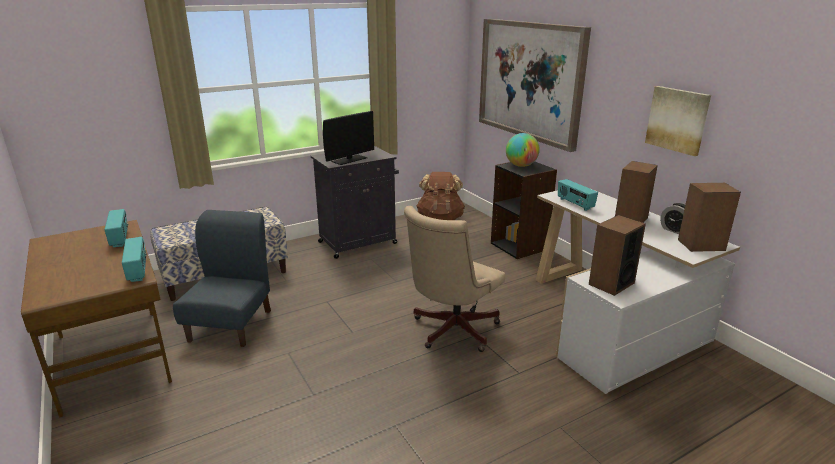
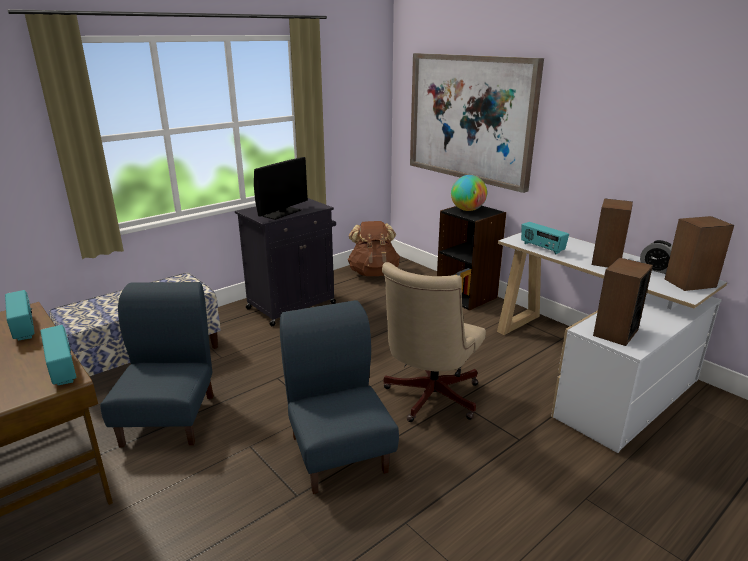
camera: 10 degrees left, 0 degrees up
(358, 365) = (339, 452): none -> blue chair
(677, 120) = (650, 153): picture -> none

